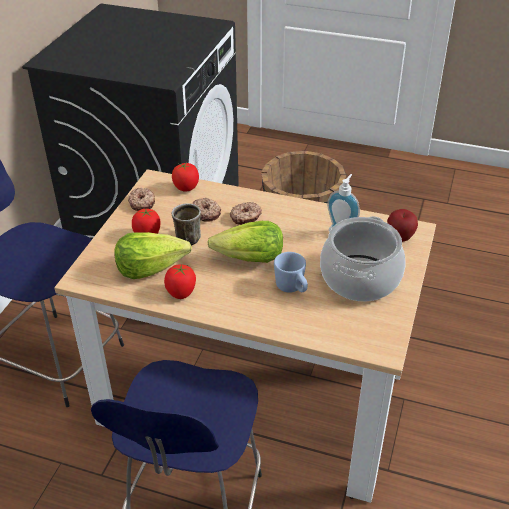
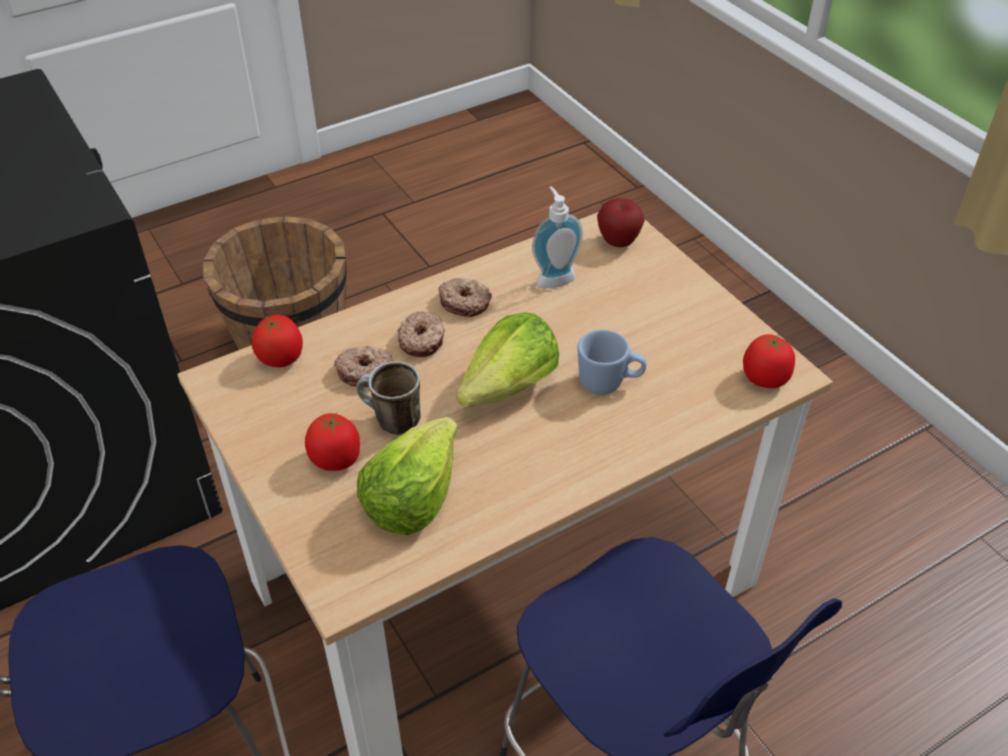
camera: 50 degrees left, 5 degrees up
(142, 203) = (254, 424): donut -> donut (465, 302)
(181, 293) = (502, 494): tomato -> tomato (765, 379)
(359, 278) = (651, 316): cooking pot -> none

